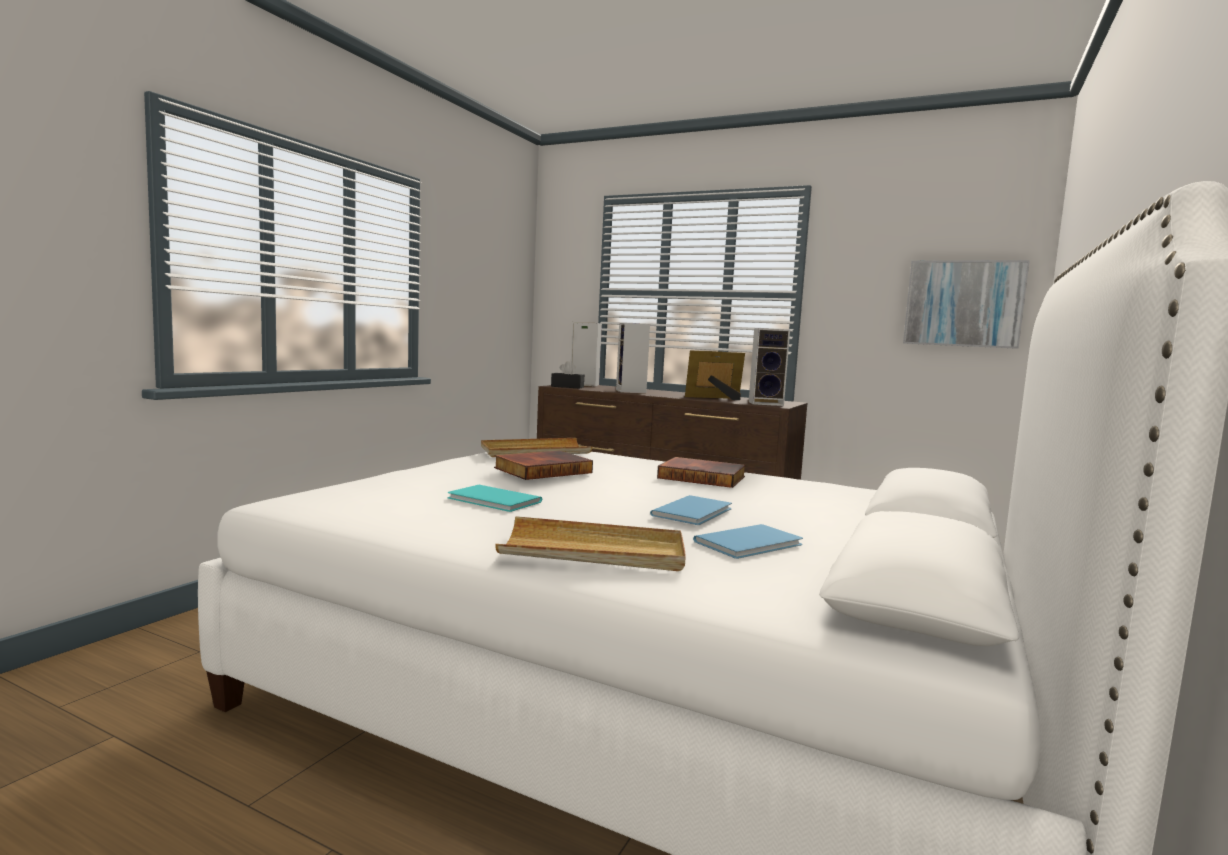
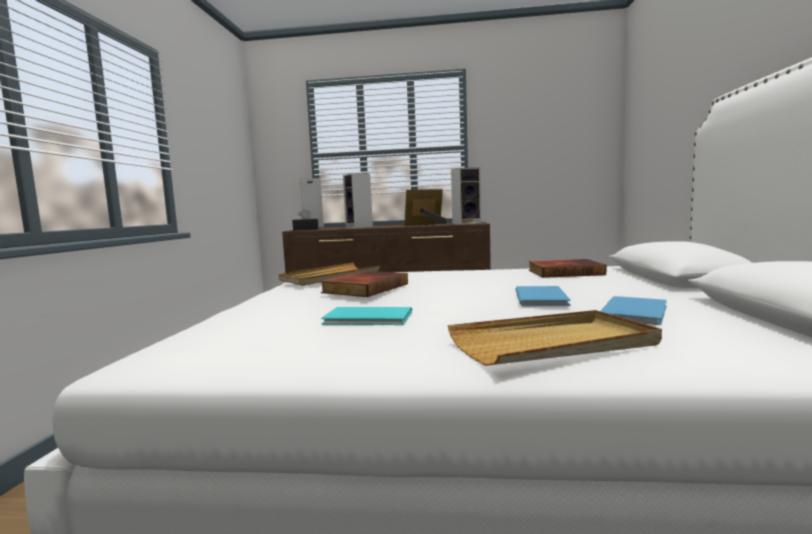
camera: 20 degrees left, 0 degrees up
(702, 477) = (484, 275): book -> book (565, 272)
(963, 303) = (573, 145): picture -> none

